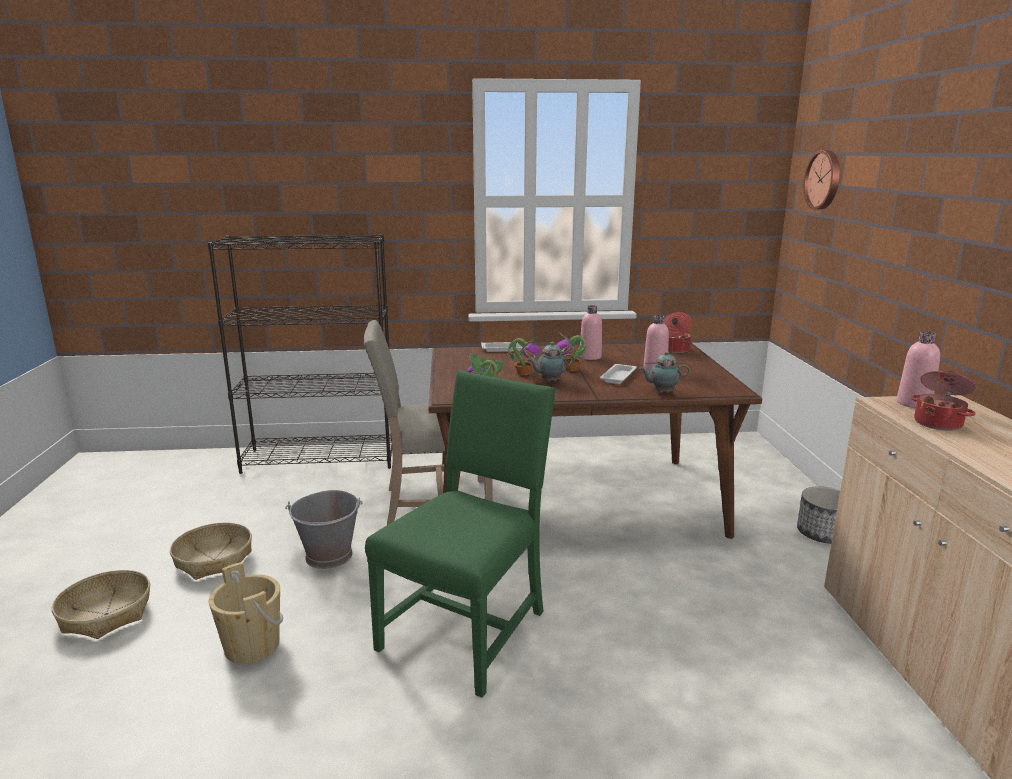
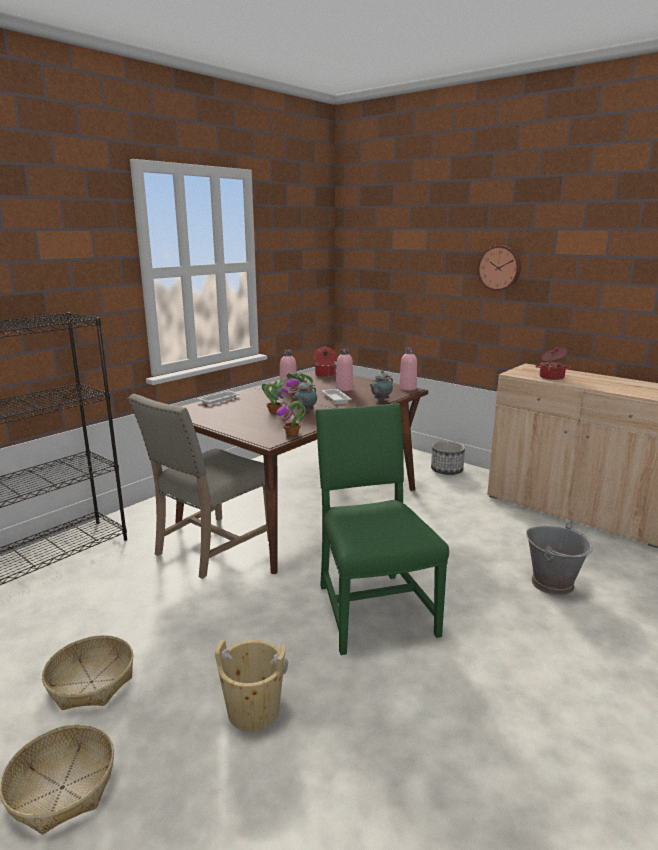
camera: 45 degrees left, 0 degrees up
(329, 556) = (196, 621): grey bucket -> grey bucket (553, 583)
(824, 180) = (375, 245): wall clock -> wall clock (499, 268)
(913, 404) = (524, 371): pink bottle -> pink bottle (407, 388)

